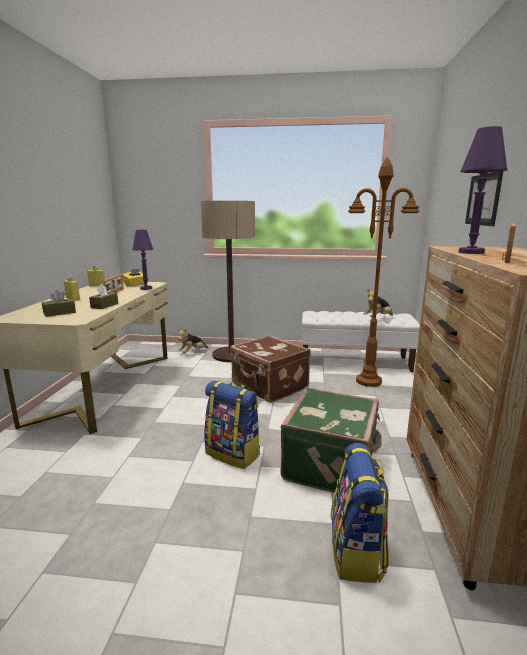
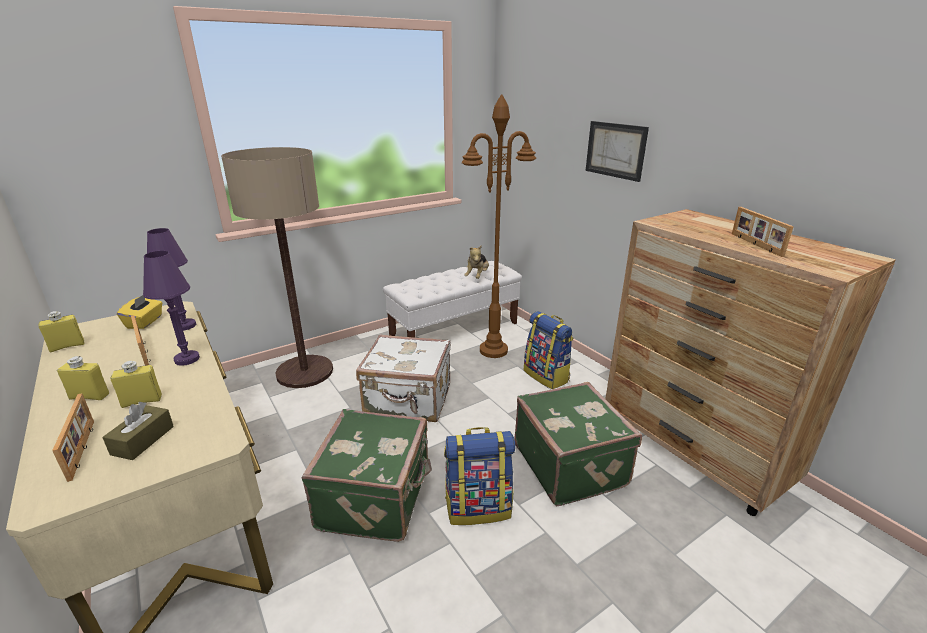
camera: 40 degrees left, 10 degrees up
(41, 310) = (83, 449): none -> picture frame
(83, 304) = (142, 401): none -> yellow bottle
(104, 305) = (194, 390): brown tissue box -> none
(187, 422) = (377, 498): none -> green suitcase
(192, 352) = (243, 389): plush toy -> none
(269, 387) = (408, 401): brown suitcase -> white suitcase
(357, 552) = (678, 537): backpack -> backpack (547, 376)
(471, 252) = (705, 235): purple table lamp -> purple table lamp (187, 359)

